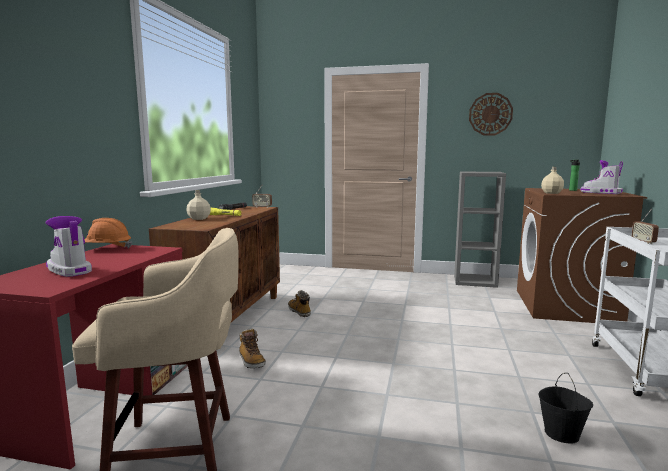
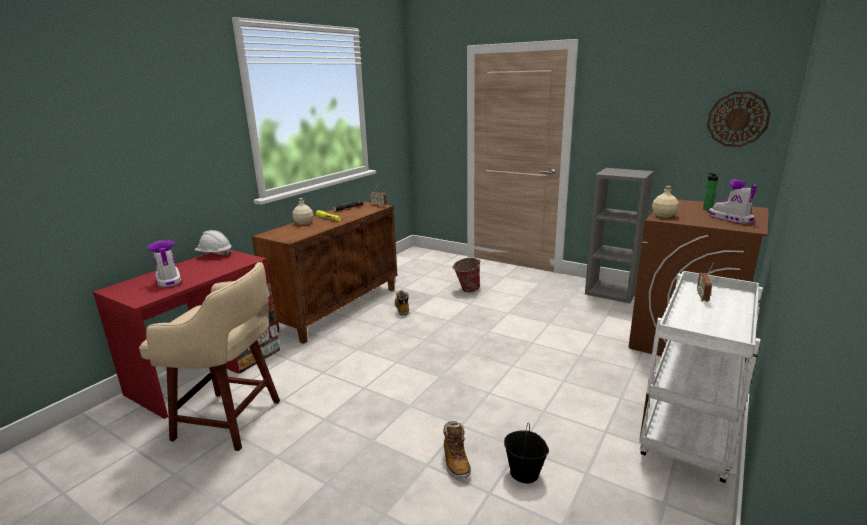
camera: 20 degrees right, 10 degrees up
(107, 249) = (214, 254): orange hard hat -> white hard hat
(251, 361) = (327, 354): boot -> boot (455, 461)
(349, 291) = (466, 290): none -> bucket
(490, 114) = (647, 101): wall clock -> wall clock (737, 119)

